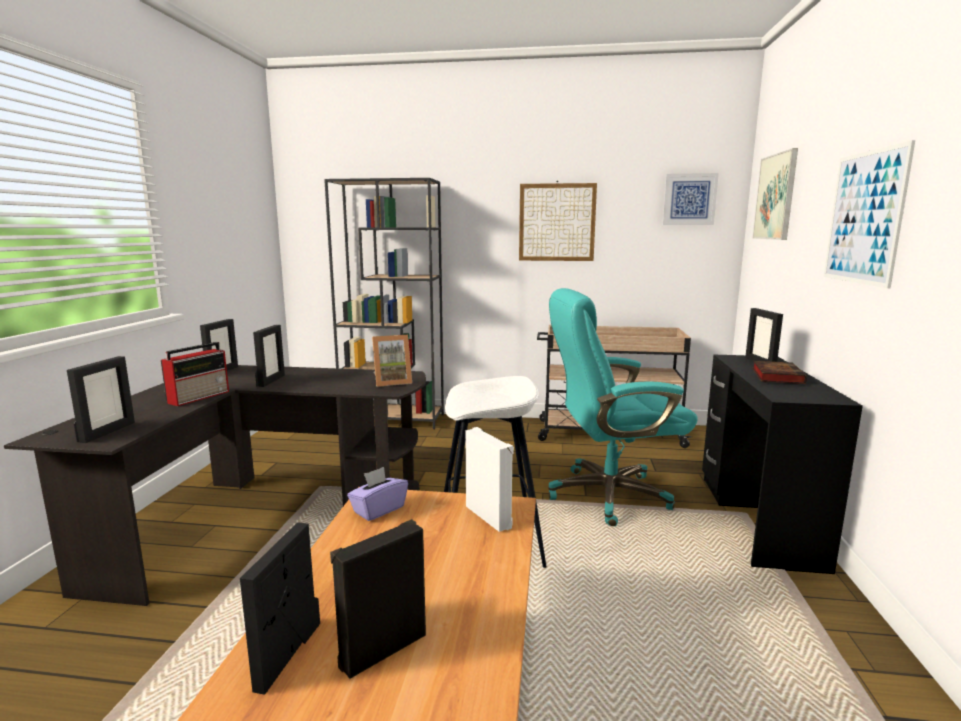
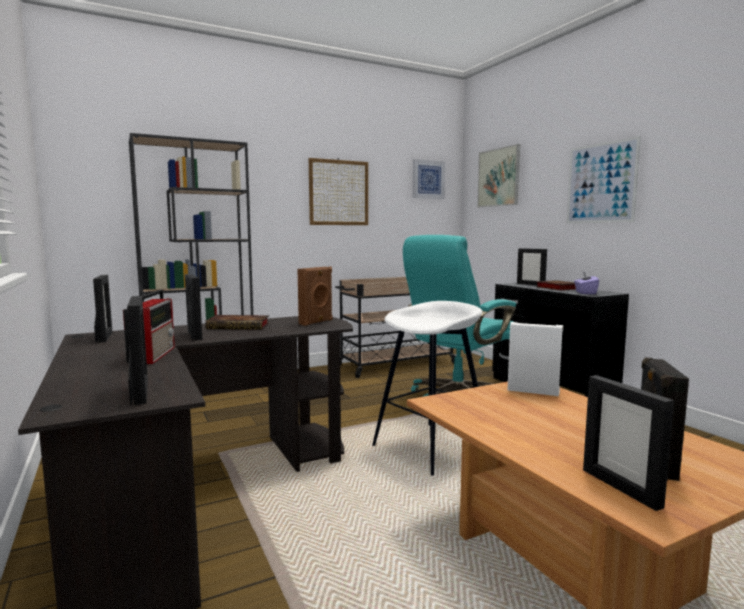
camera: 35 degrees left, 5 degrees down
(325, 376) = (240, 326): none -> book
(378, 509) = (459, 406): purple tissue box -> purple tissue box (585, 293)
(392, 382) = (317, 322): picture frame -> brown speaker

